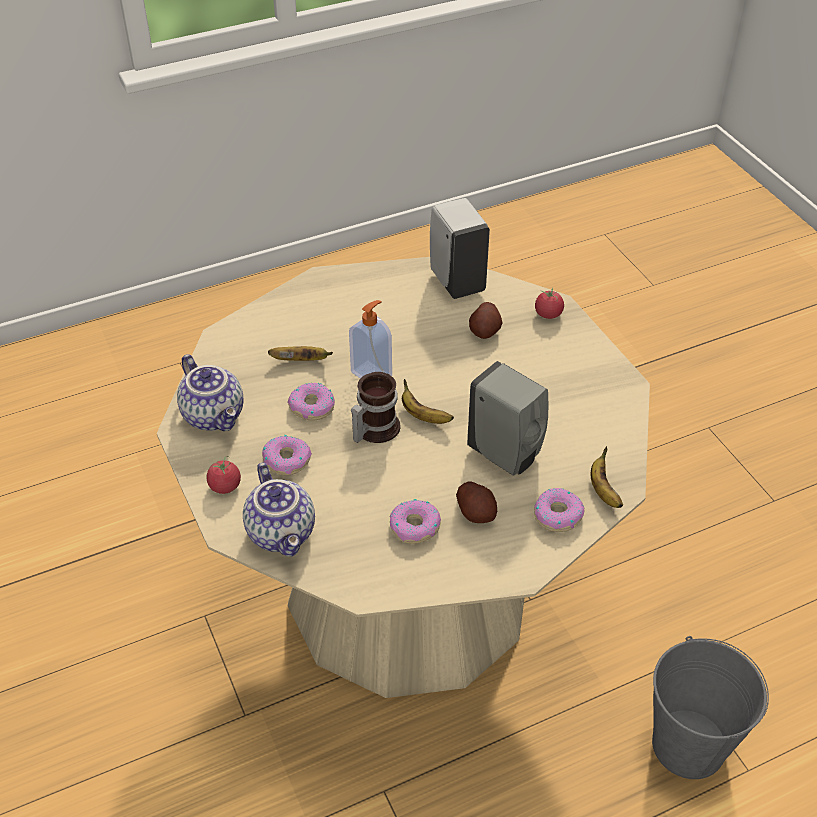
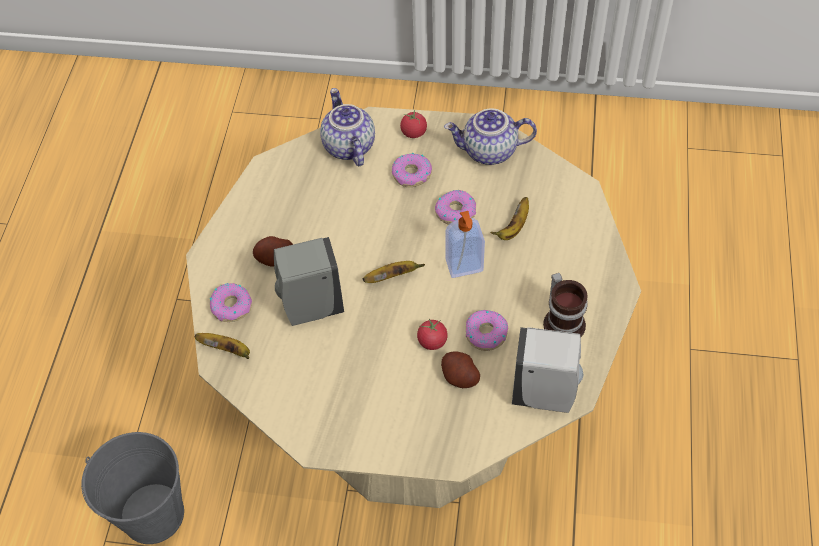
camera: 125 degrees right, 10 degrees up
(283, 533) = (347, 146): teapot -> teapot turned 60 degrees clockwise
(373, 429) = (403, 238): mug -> mug (564, 320)
(415, 527) = (293, 217): donut -> donut (485, 333)
(548, 314) = (447, 443): tomato -> tomato (432, 341)

